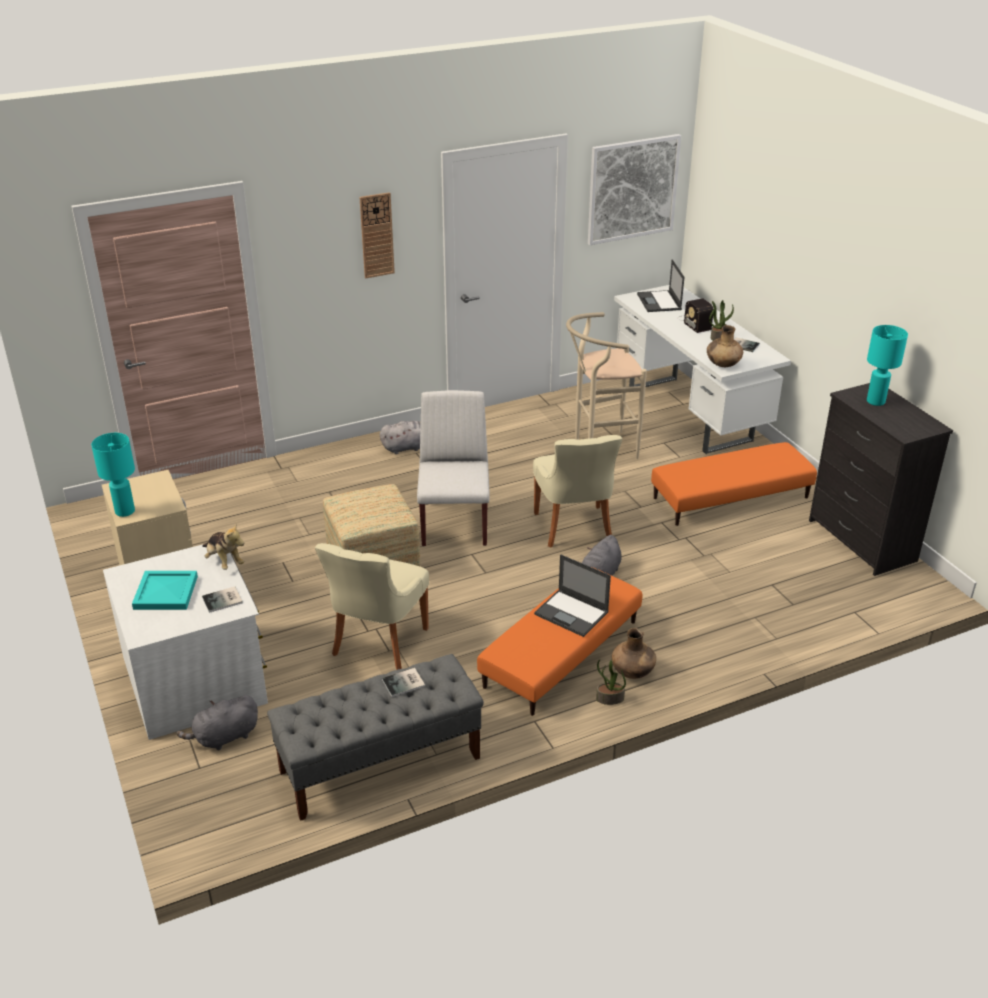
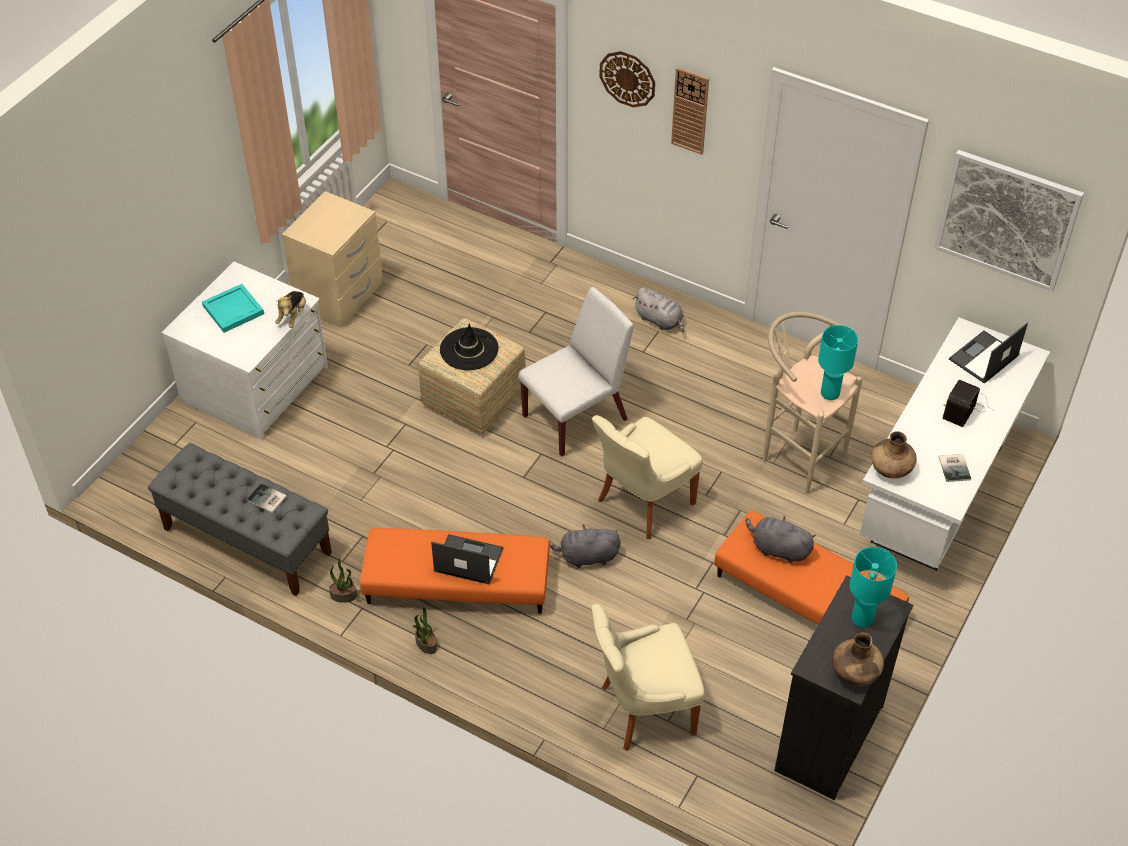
camera: 55 degrees right, 15 degrees up
(125, 511) = (302, 226): turquoise table lamp -> turquoise table lamp (830, 394)
(223, 600) = (248, 345): book -> none
(224, 737) = (211, 438): grey plush toy -> grey plush toy (778, 549)
(314, 235) = (627, 78): none -> wall clock
(365, 506) = (469, 349): none -> black hat
(377, 643) = (376, 461): beige chair -> beige chair (643, 709)
(572, 613) = (467, 560): laptop -> laptop turned 105 degrees clockwise
(632, 672) = (471, 644): brown vase -> brown vase (854, 674)
(718, 336) = (952, 439): potted plant -> potted plant (344, 595)

